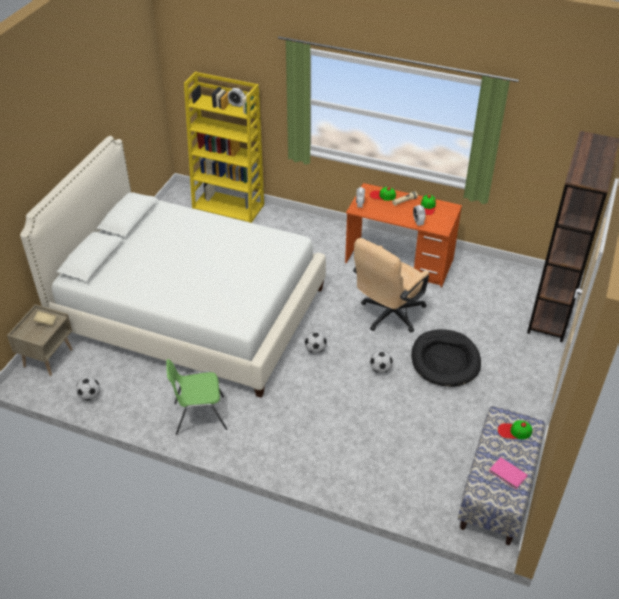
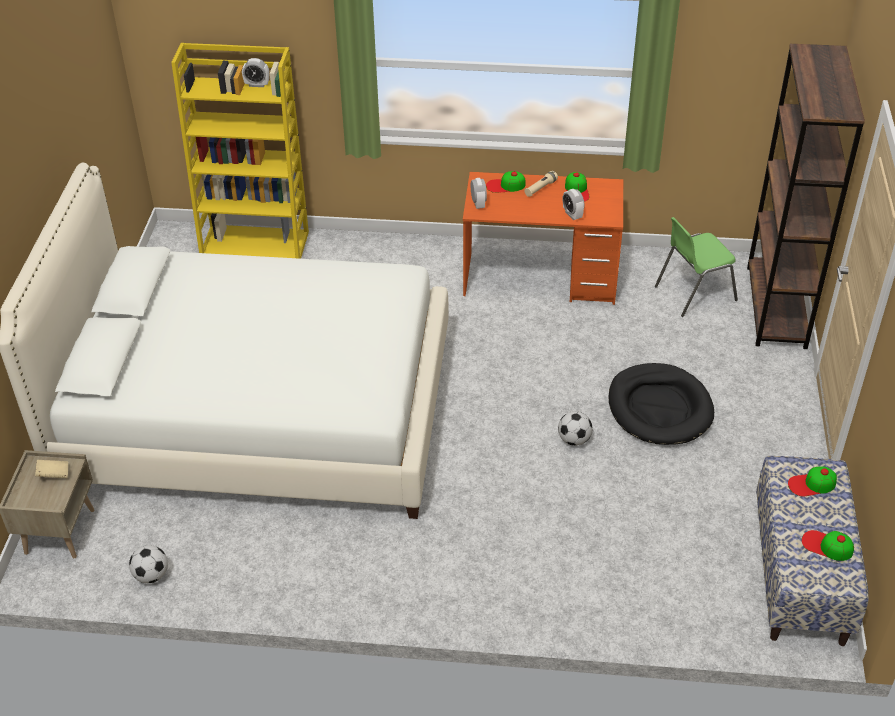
camera: 15 degrees left, 0 degrees up
(199, 415) = (334, 566): green chair -> green chair (693, 293)
(315, 350) = (469, 431): football -> none
(388, 316) = (555, 360): beige office chair -> none
(508, 474) = (827, 546): pink book -> cap

